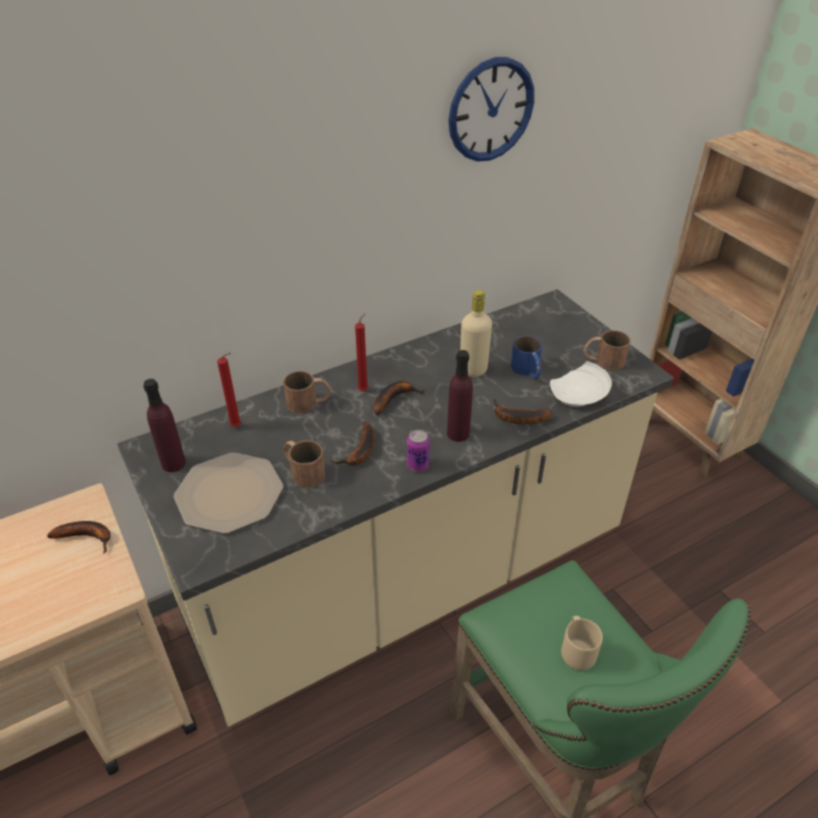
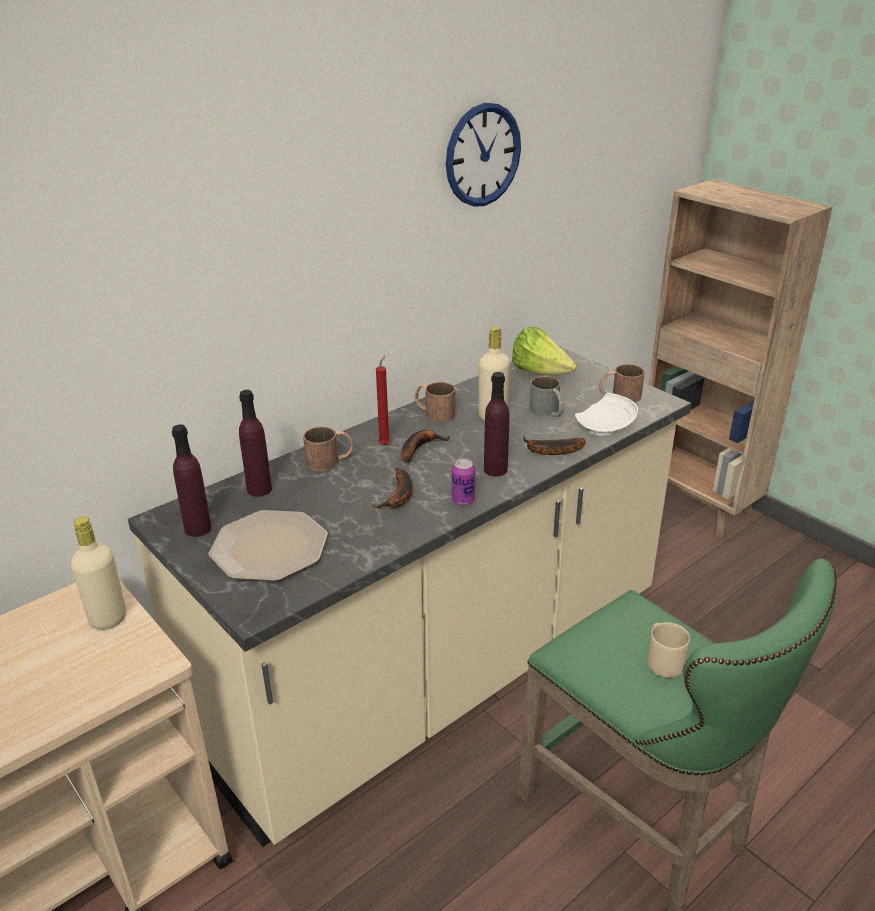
camera: 10 degrees left, 10 degrees down
(88, 537) = (108, 619): banana -> beige bottle
(238, 426) = (259, 489): red candle -> purple bottle
(302, 471) = (343, 519): brown mug -> brown mug (434, 413)
(528, 371) = (548, 412): blue mug -> grey mug
(534, 323) = (541, 373): none -> lettuce

